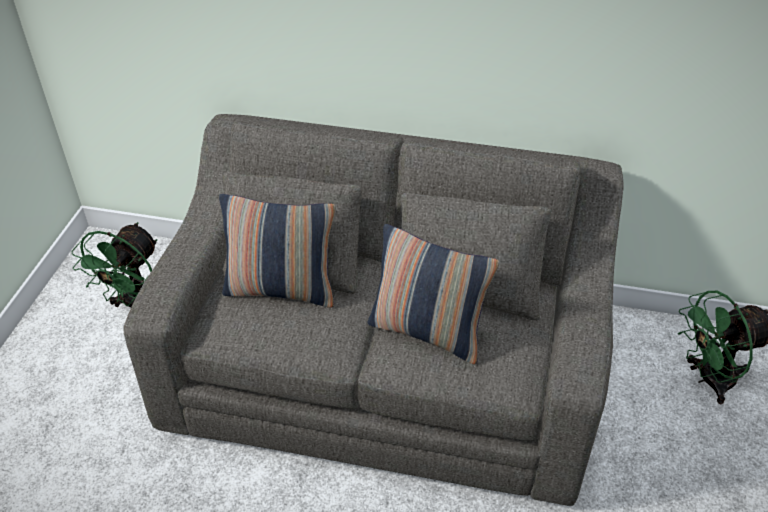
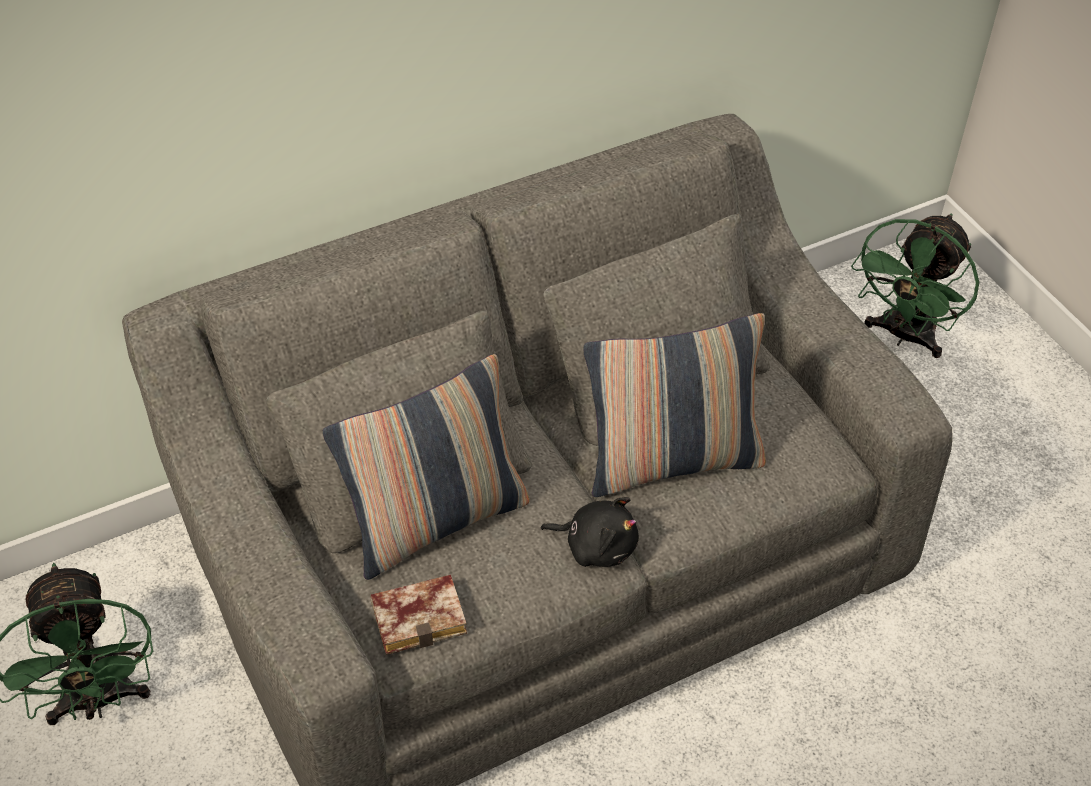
camera: 40 degrees left, 5 degrees up
(227, 326) = (422, 616): none -> book
(344, 348) = (596, 546): none -> black plush toy

